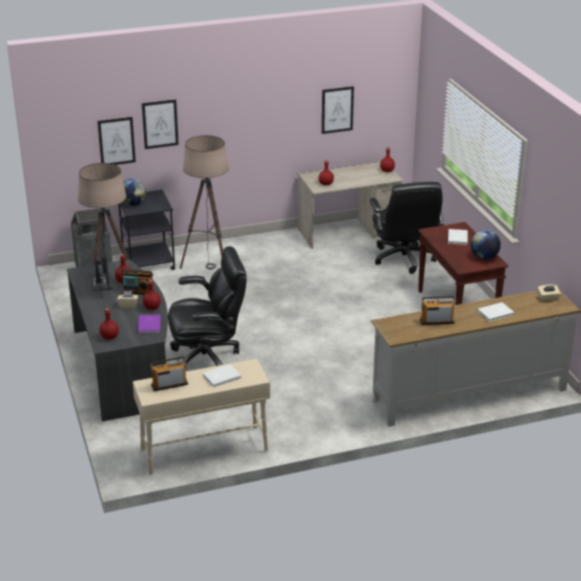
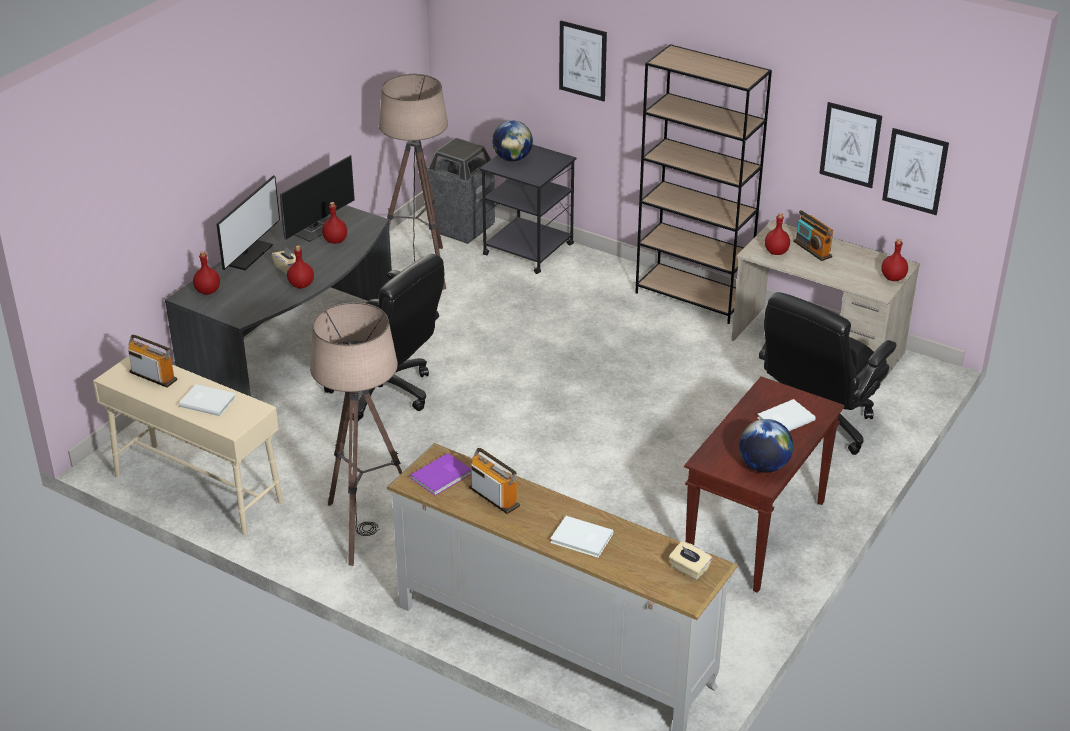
camera: 50 degrees right, 5 degrees up
(93, 311) = (249, 255): none -> monitor
(116, 141) = (524, 63): picture -> picture (915, 171)
(138, 291) = (325, 259): radio -> radio (812, 249)
(150, 324) = (263, 302): purple book -> purple book (443, 476)
(209, 266) = (580, 292): floor lamp -> floor lamp (367, 527)
(262, 241) = (693, 297): none -> beige bookcase

